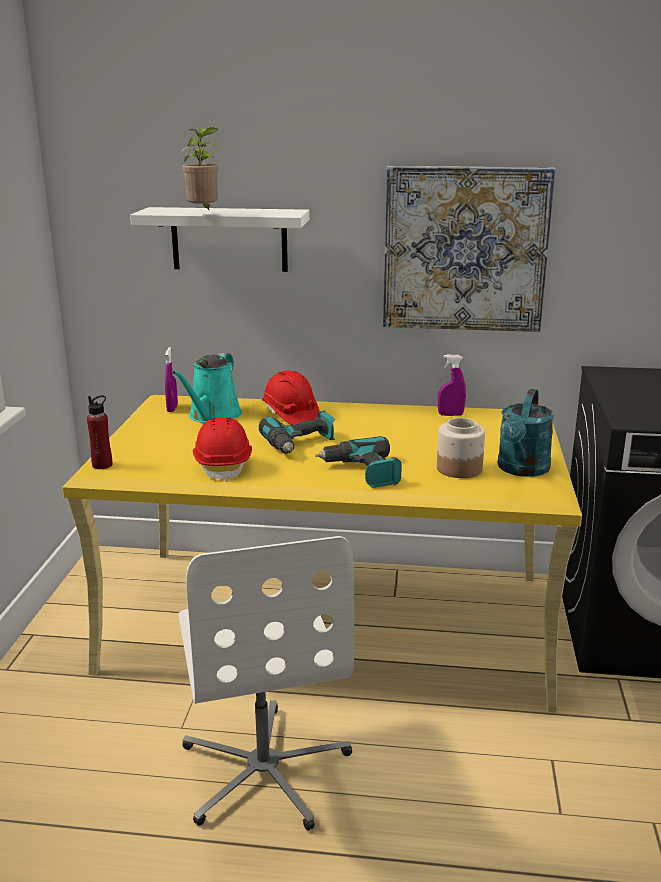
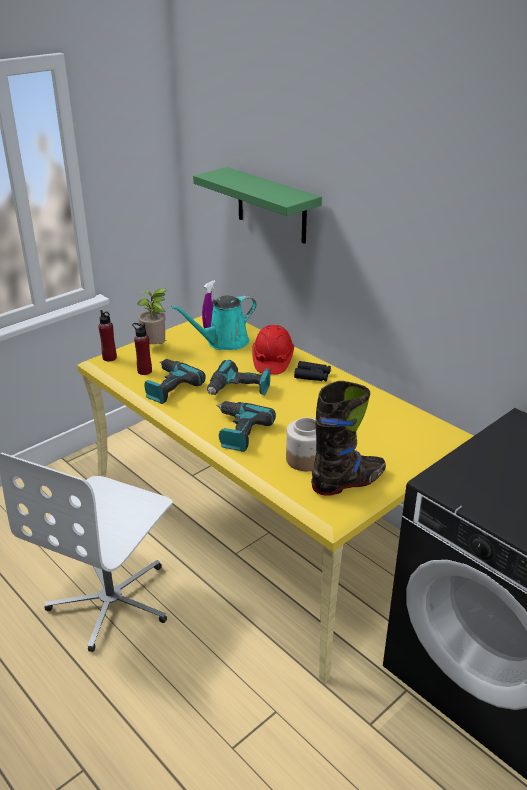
camera: 40 degrees right, 10 degrees up
(169, 462) = (144, 371): none -> red bottle
(204, 213) = (235, 186): potted plant -> potted plant (156, 347)
(224, 465) = (169, 387): red hard hat -> power drill
(229, 239) = (271, 206): white shelf -> green shelf
(348, 414) = (312, 375): none -> black binoculars
(450, 415) = (385, 407): purple spray bottle -> none
(465, 249) = (430, 265): picture -> none
(521, 470) = (348, 482): turquoise watering can -> black boot

